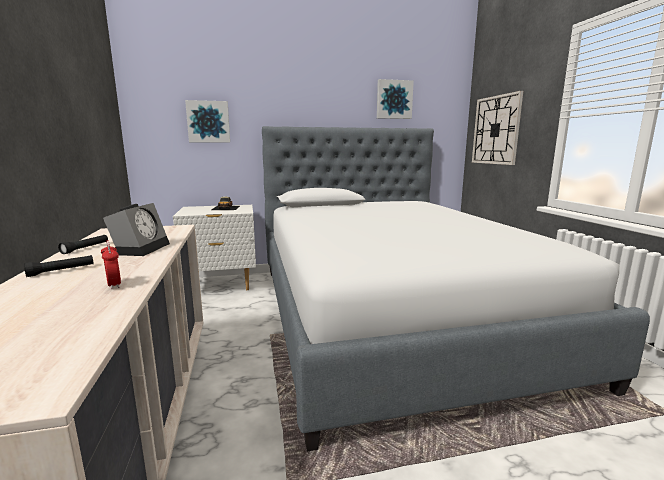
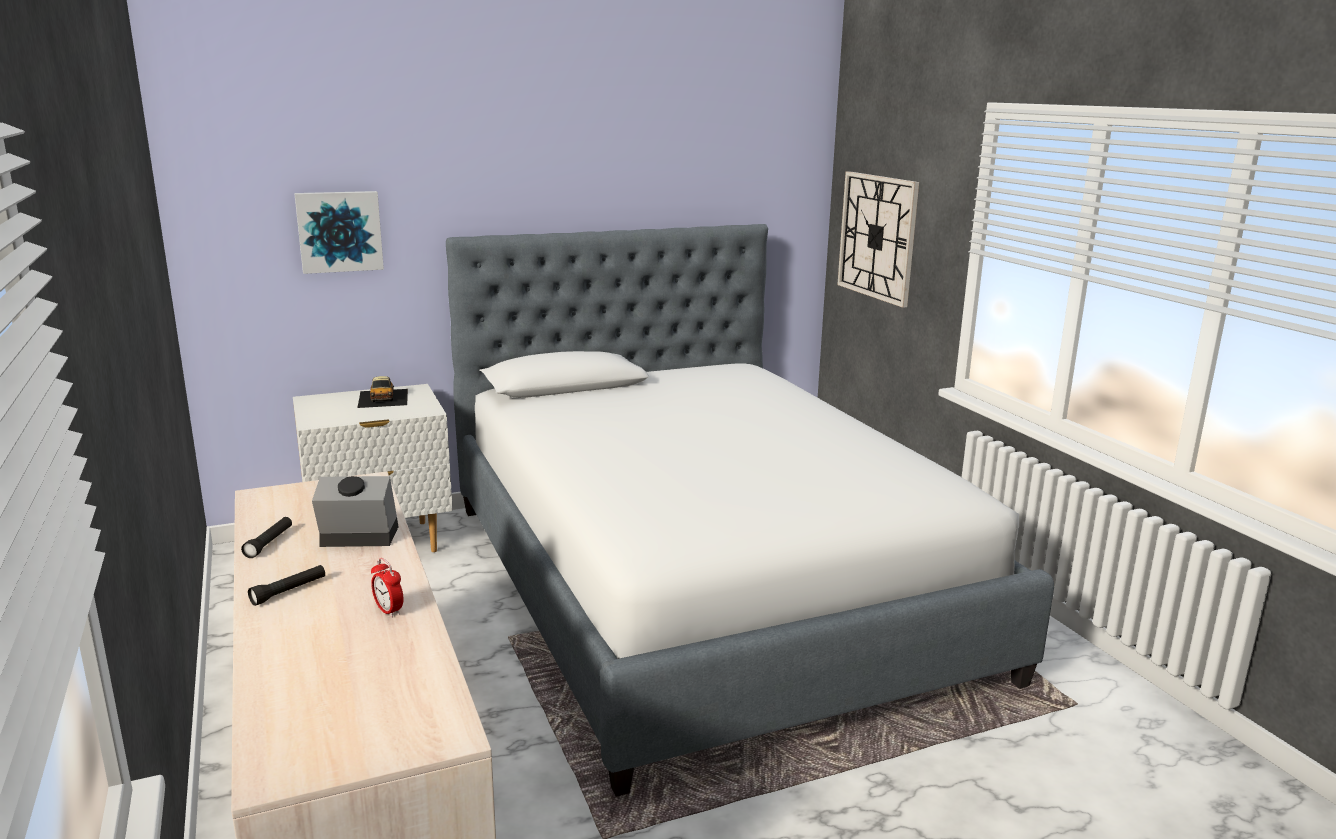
camera: 10 degrees left, 5 degrees up
(141, 248) = (356, 538): alarm clock -> alarm clock turned 90 degrees counterclockwise
(394, 99) = (693, 171): picture -> none

